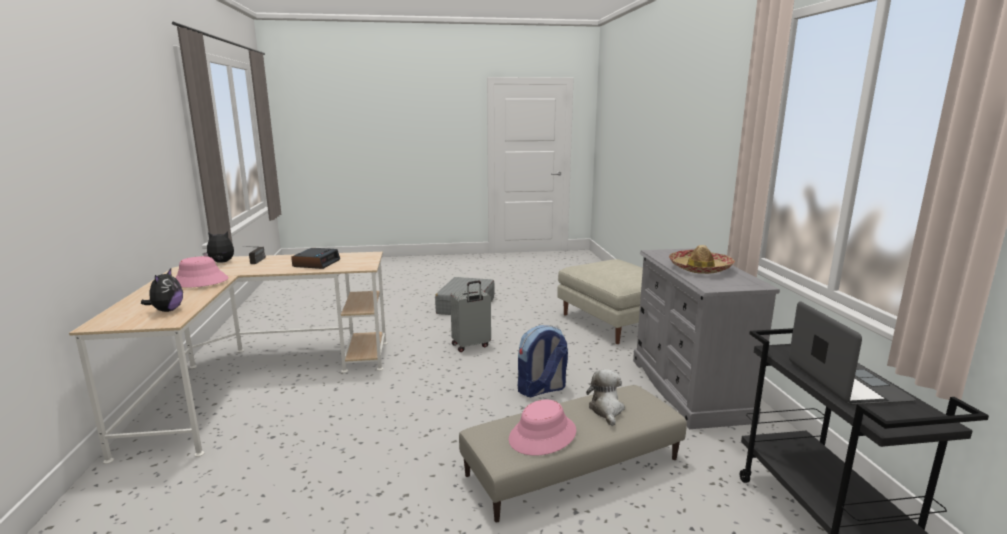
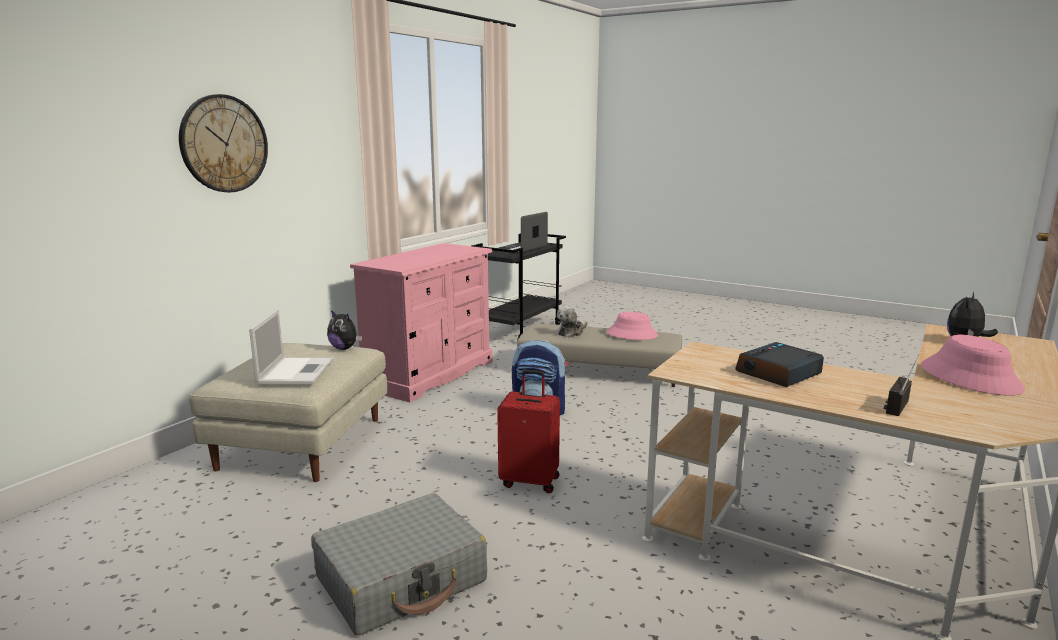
camera: 140 degrees left, 0 degrees up
(221, 262) = (978, 421): plush toy -> plush toy (344, 348)
(471, 346) = (530, 481): grey suitcase -> red suitcase
(599, 267) = (296, 371): none -> laptop
(688, 389) = (430, 374): grey dresser -> pink dresser
(691, 135) = (224, 144): none -> wall clock
(700, 268) = (431, 255): hat -> none

